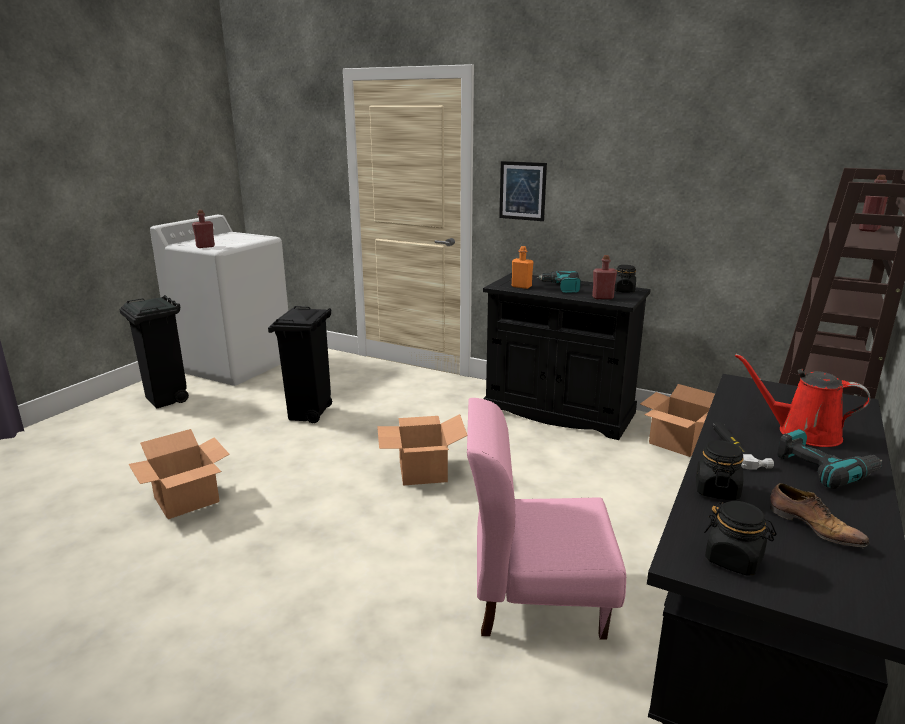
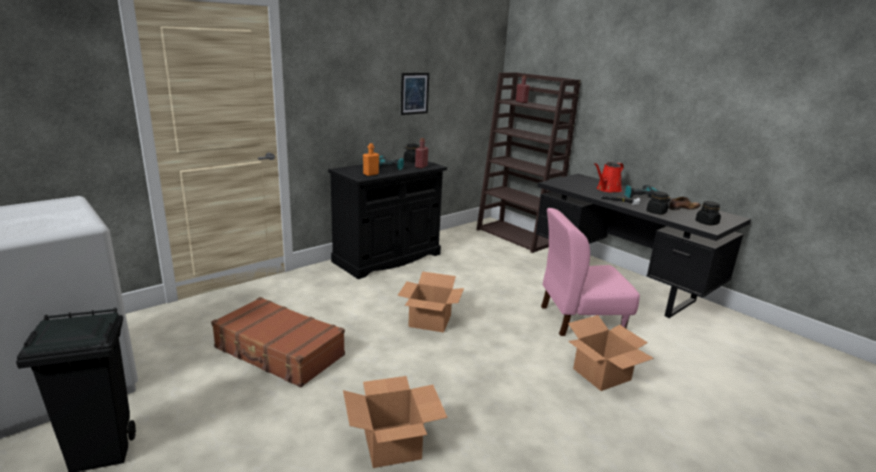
camera: 70 degrees left, 0 degrees up
(205, 246) = (56, 228): red bottle -> none
(309, 414) = (279, 352): black trash can -> brown suitcase
(522, 191) = (327, 102): picture -> picture (414, 93)
(536, 598) = (580, 319): pink chair -> pink chair turned 60 degrees clockwise
(678, 442) = (455, 242): cardboard box -> cardboard box (602, 374)

